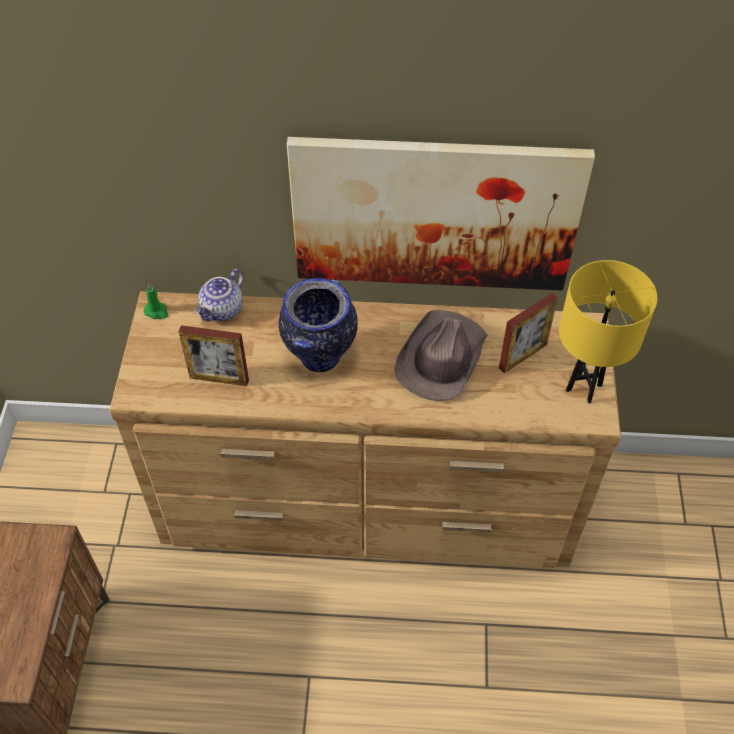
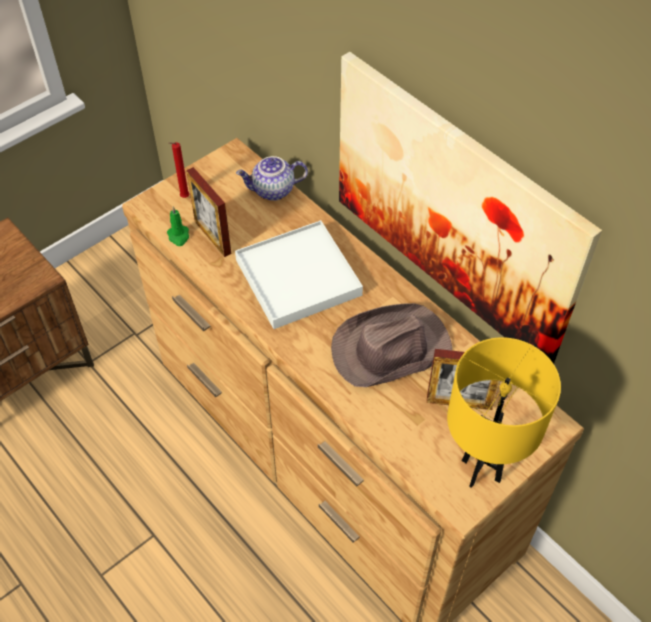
camera: 45 degrees right, 0 degrees up
(156, 311) = (229, 159): green candle -> green candle (178, 236)
(157, 367) = (183, 198): none -> red candle
(320, 359) = (298, 278): vase -> white tray

